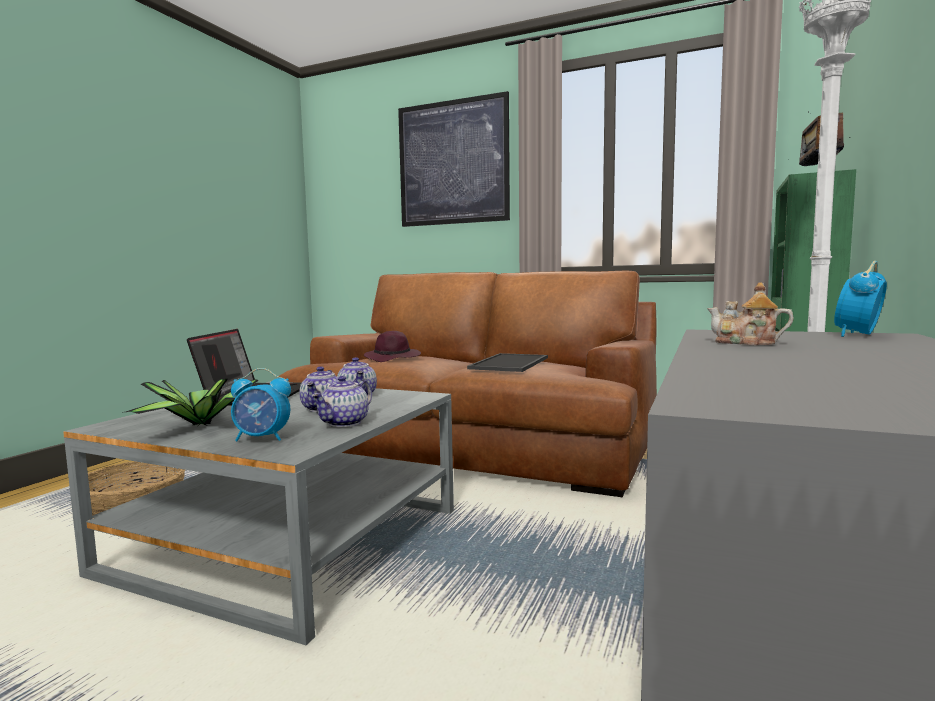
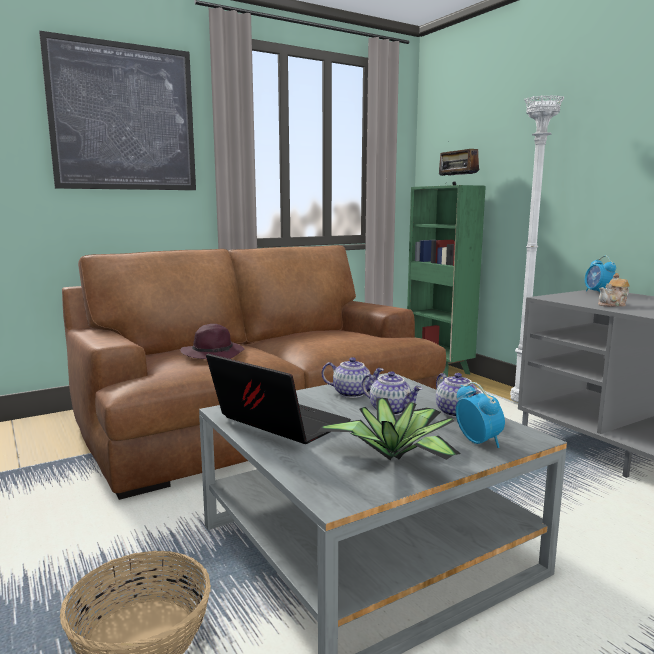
camera: 55 degrees left, 5 degrees up
(262, 438) = (478, 441): alarm clock -> alarm clock turned 60 degrees counterclockwise
(511, 363) = (328, 337): tray -> none

